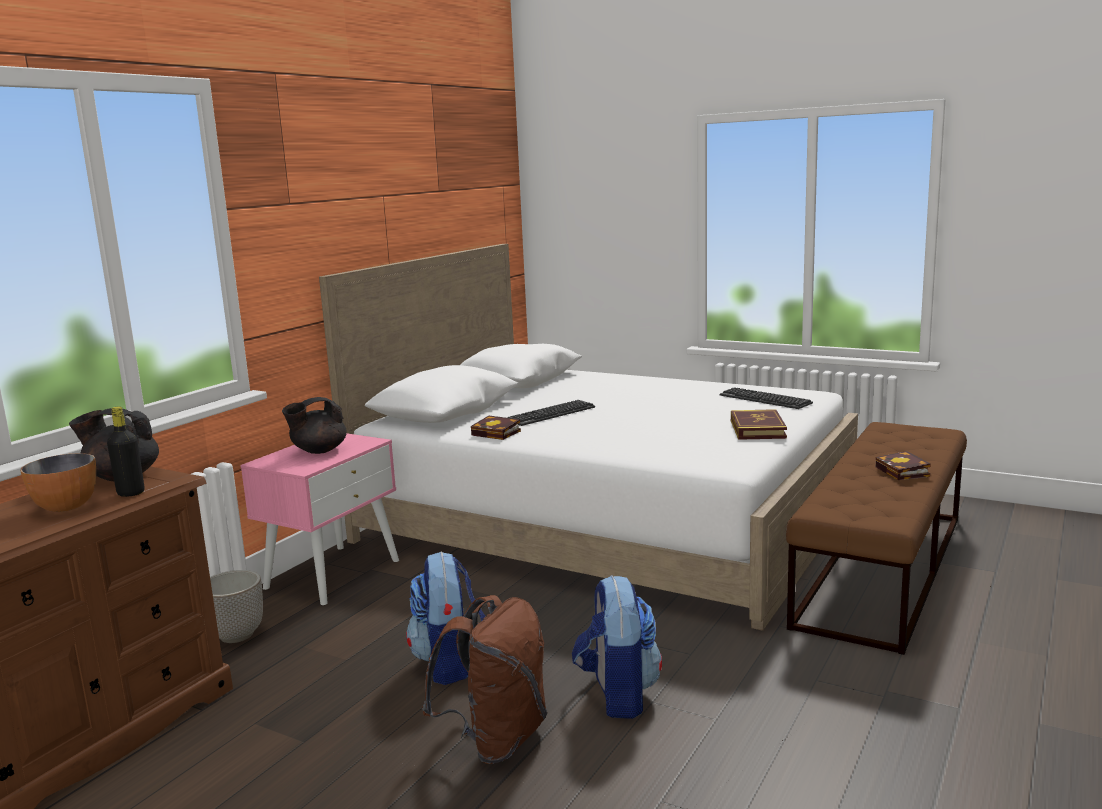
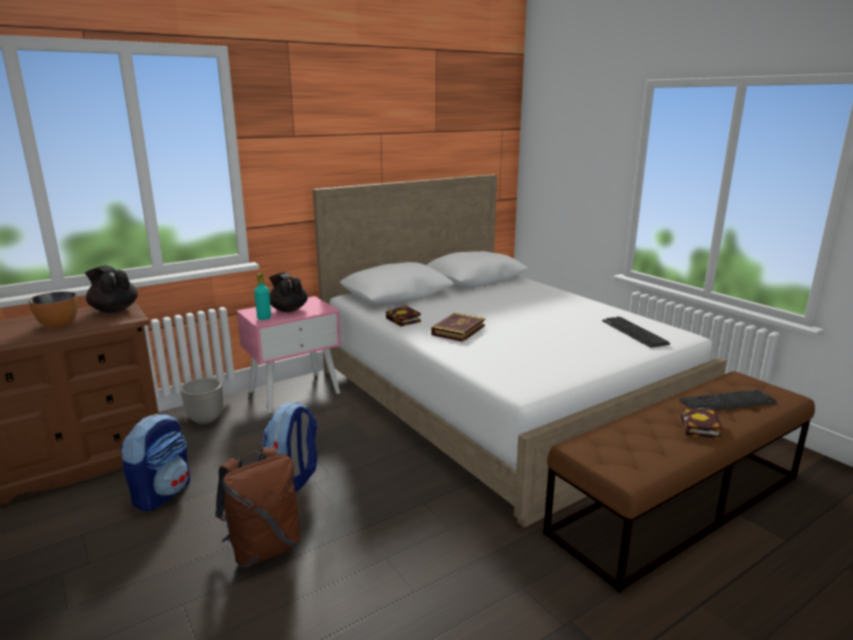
camera: 25 degrees right, 5 degrees up
(131, 493) = (99, 322): black bottle -> none
(299, 465) = (264, 318): none -> turquoise bottle
(318, 451) = (288, 309): black teapot -> black teapot turned 60 degrees clockwise
(551, 414) = (459, 312): keyboard -> keyboard (727, 402)
(617, 695) = (369, 543): backpack -> backpack (162, 493)
(757, 429) = (591, 359): book -> book (458, 330)

